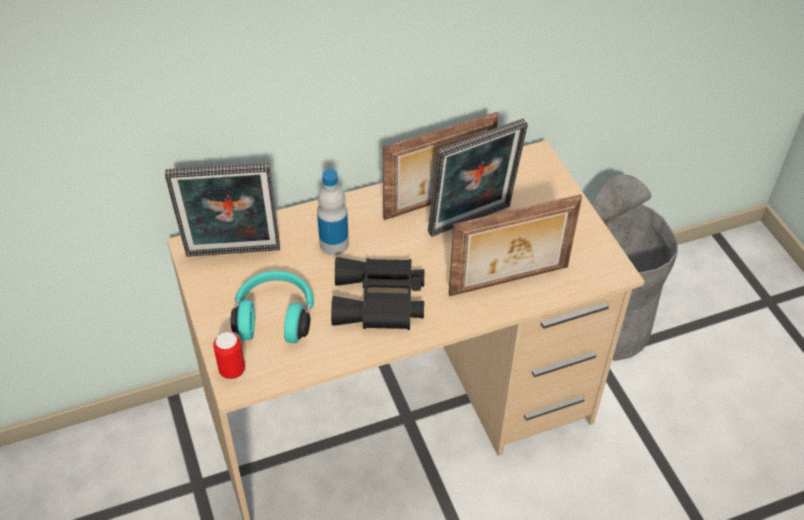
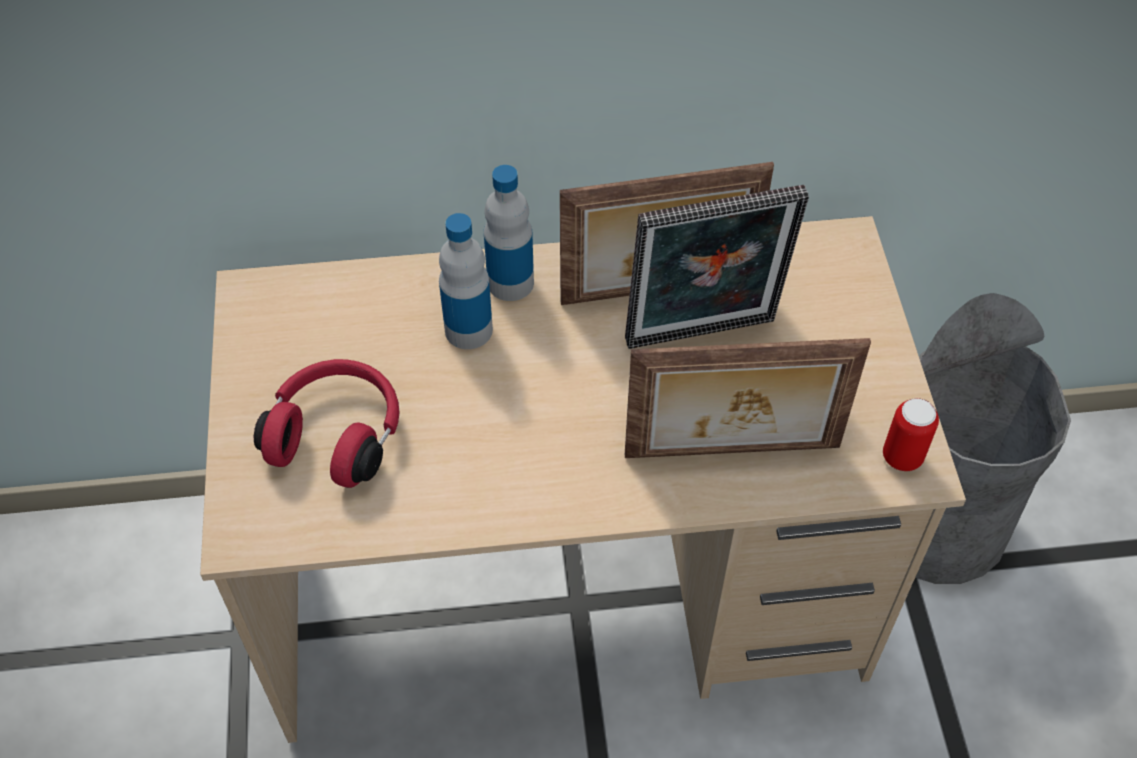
camera: 15 degrees right, 5 degrees up
(232, 370) = (241, 511): can -> can (902, 457)
(233, 255) = (307, 318): picture frame -> none
(275, 316) = (337, 434): turquoise headphones -> red headphones
(350, 213) = (510, 283): none -> bottle
(380, 302) = (509, 445): black binoculars -> none

